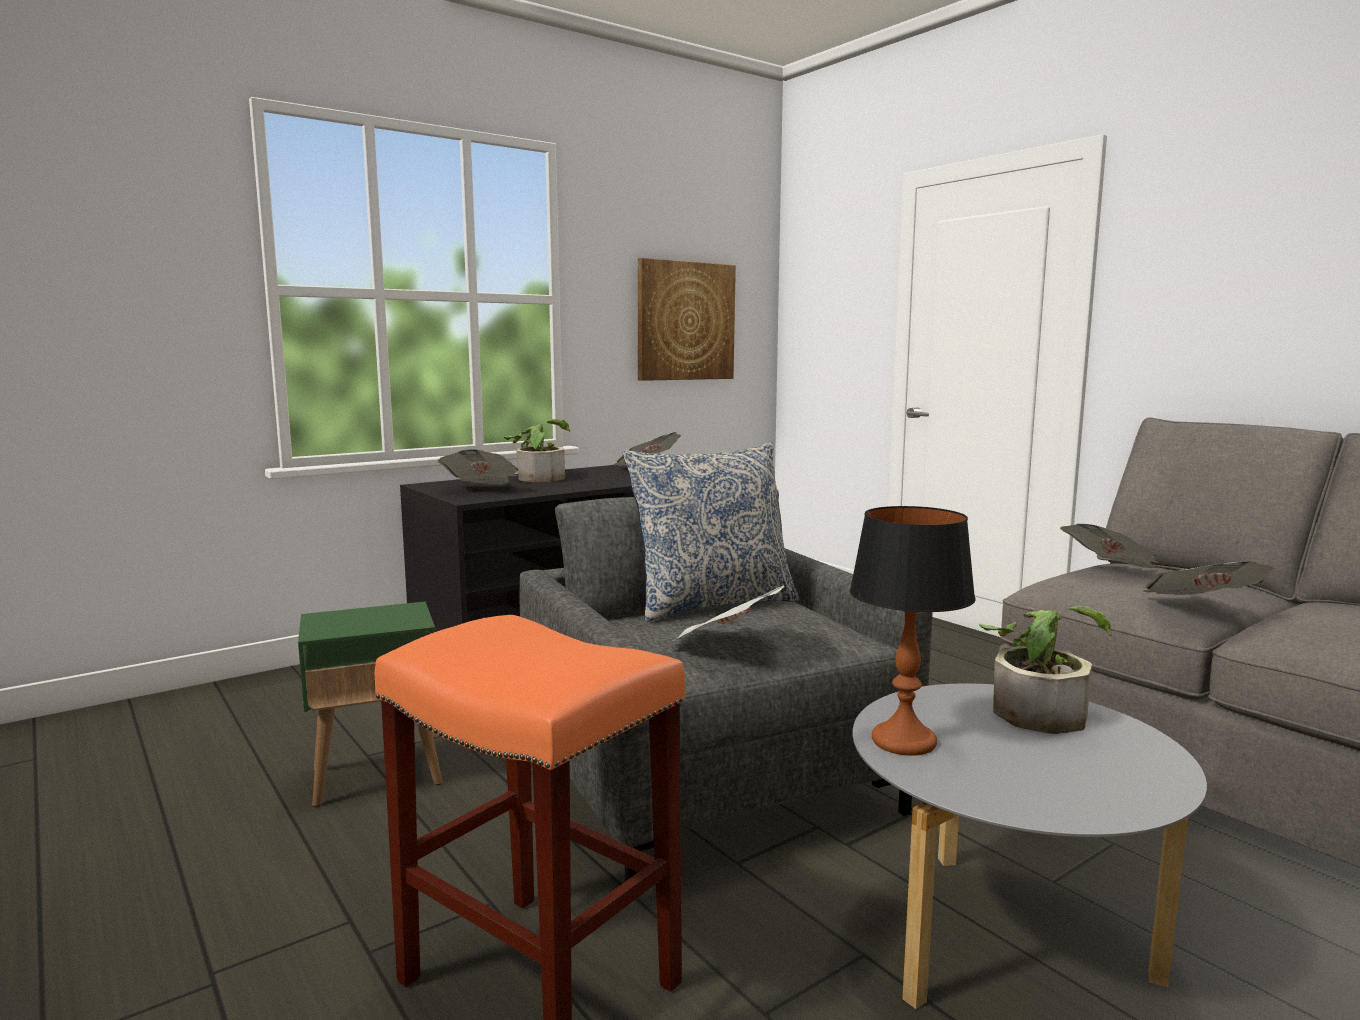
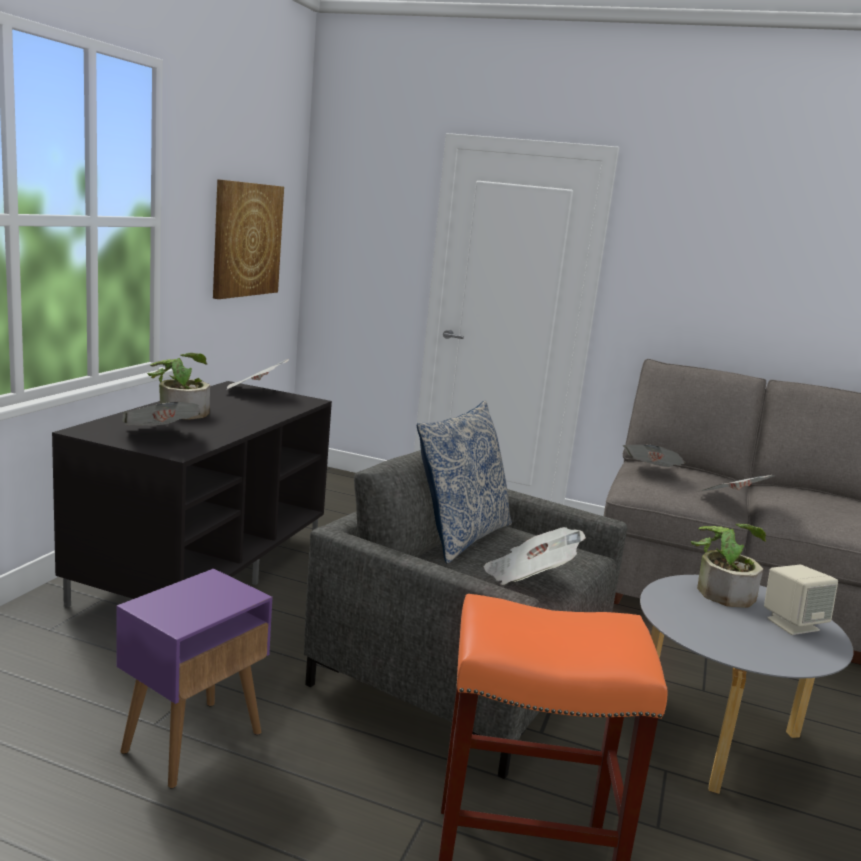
camera: 35 degrees left, 5 degrees up
(379, 776) = (194, 741): green side table -> purple side table
(904, 741) = (694, 631): table lamp -> none
(1106, 765) = (792, 624): none -> beige speaker

